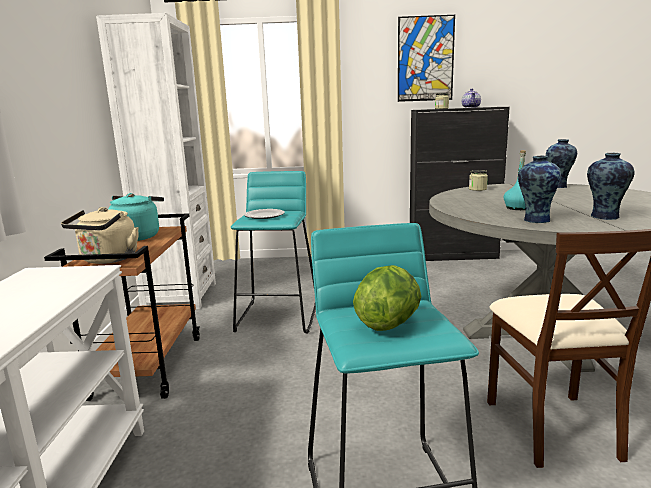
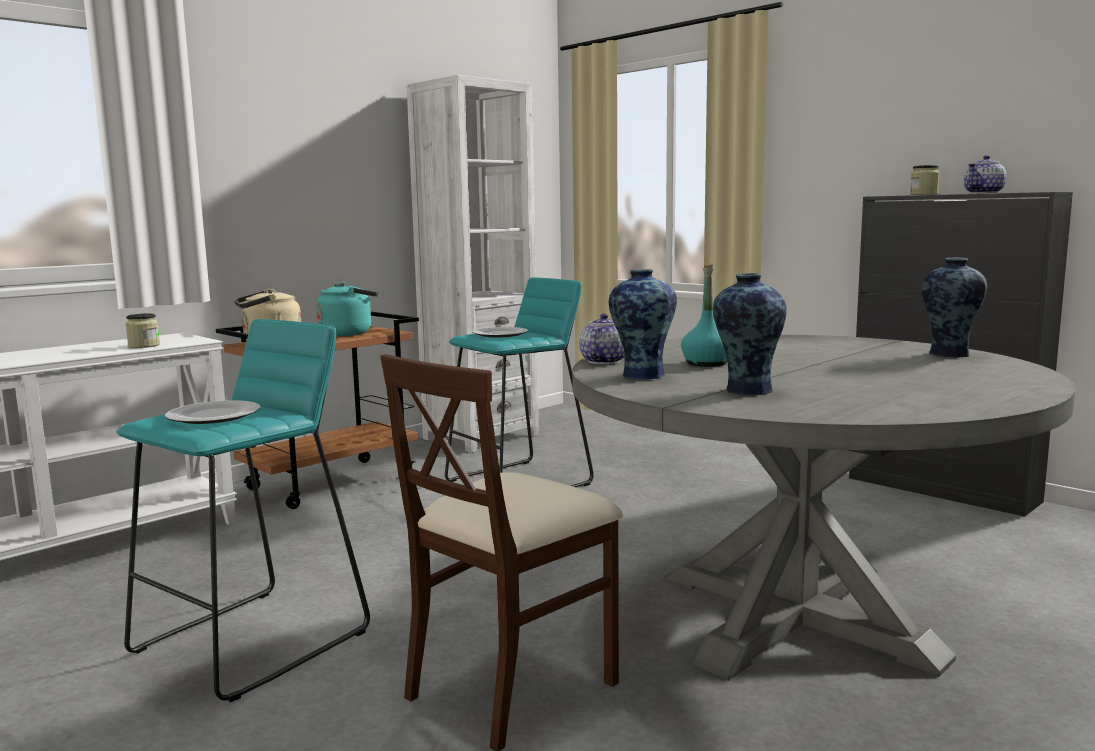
camera: 45 degrees right, 5 degrees down
(388, 323) = (213, 416): lettuce -> plate
(425, 59) = (919, 102): picture -> none
(477, 189) = (800, 339): jar -> jar (144, 346)
(478, 217) = (603, 361): none -> teapot

